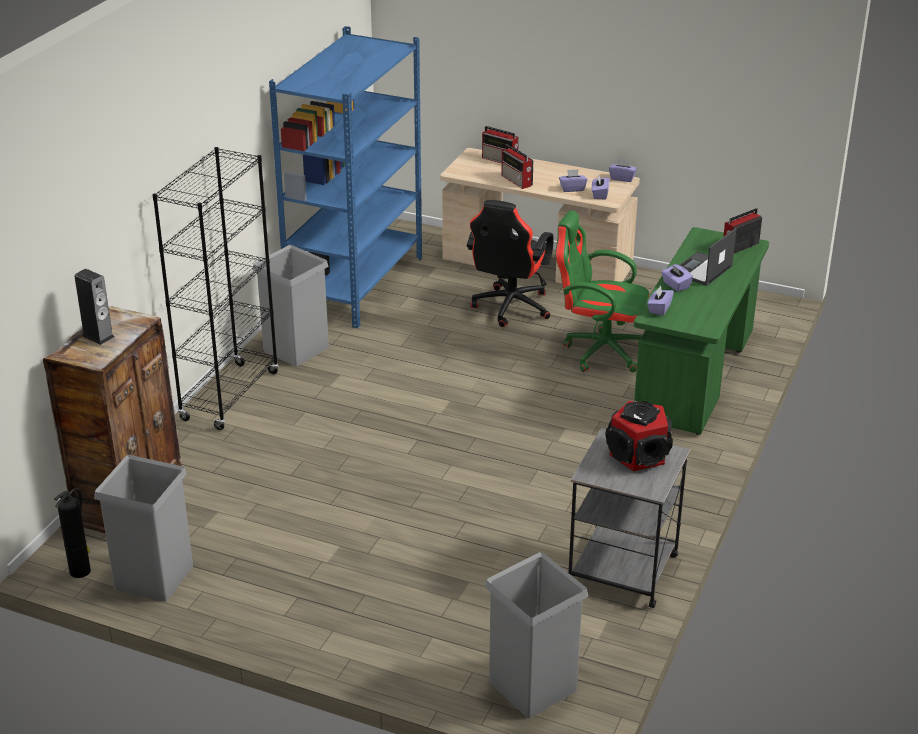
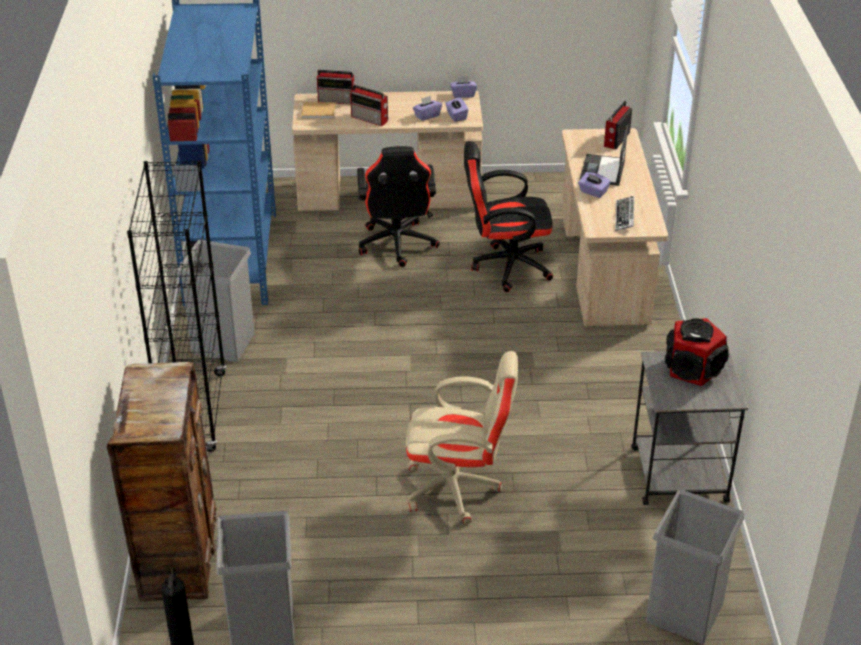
camera: 25 degrees left, 5 degrees up
(98, 336) = (146, 402): speaker -> none
(405, 522) = (459, 490): none -> beige office chair
(476, 166) = (319, 112): none -> beige book
(598, 351) = (505, 267): green office chair -> black office chair
(659, 309) = (597, 219): purple tissue box -> none
(688, 313) = (624, 217): none -> keyboard
(695, 376) = (604, 269): green desk -> beige desk

